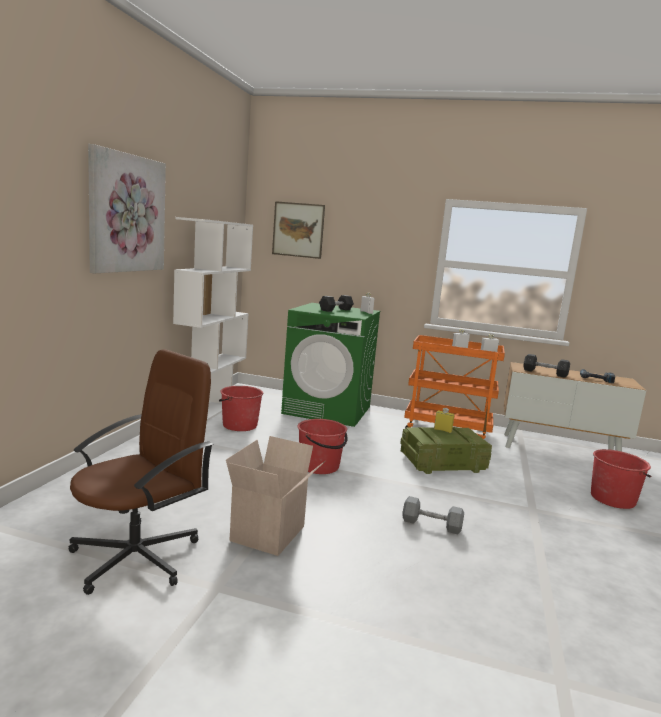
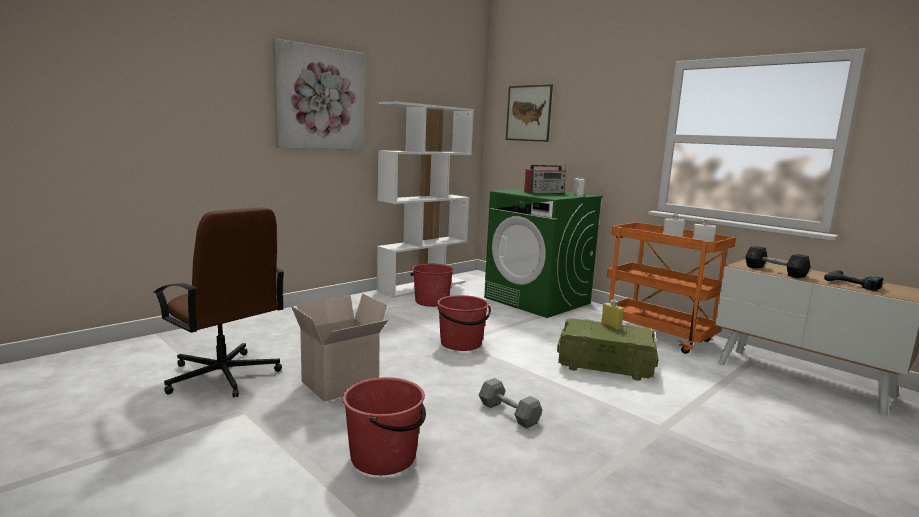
camera: 30 degrees right, 0 degrees up
(137, 556) = (223, 376): brown office chair -> brown office chair turned 60 degrees clockwise
(336, 310) = (545, 193): grey dumbbell -> radio
(613, 499) = (812, 445): red bucket -> red bucket (384, 457)

